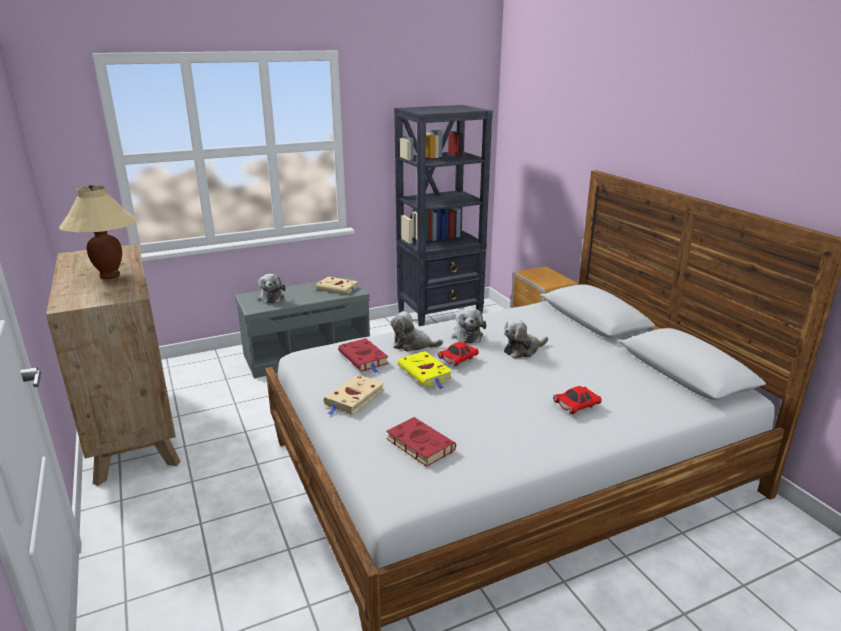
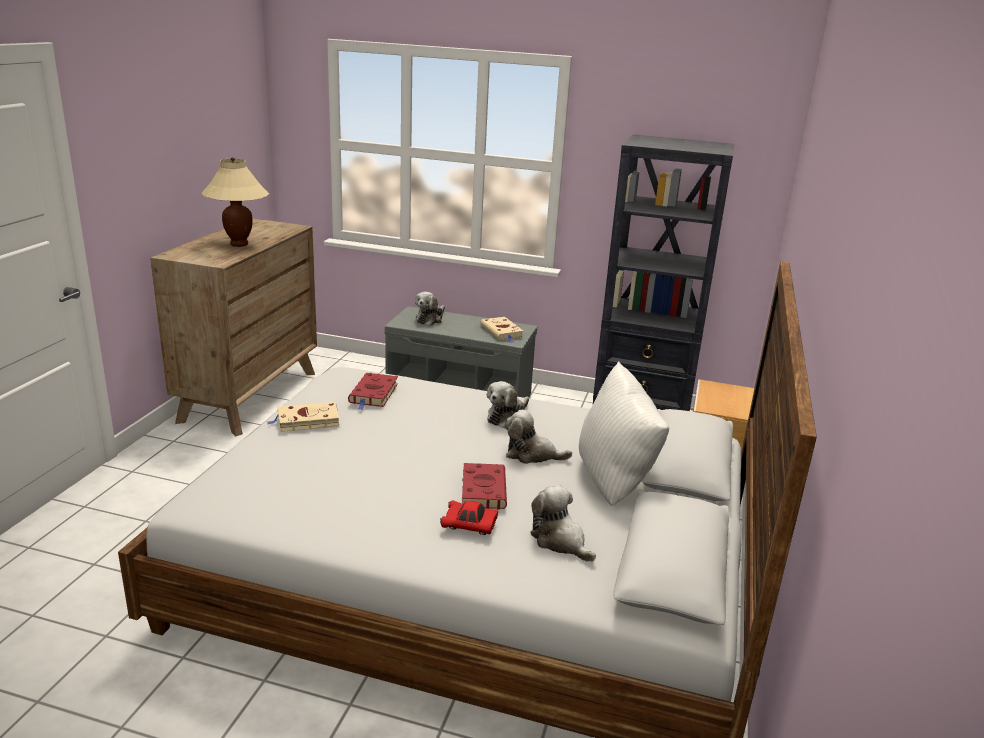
camera: 40 degrees right, 0 degrees up
(413, 345) = (440, 402): plush toy -> plush toy (560, 541)
(418, 444) = (280, 478): red book -> red book (483, 489)
(426, 373) = (397, 429): yellow book -> none
(458, 360) = (449, 433): red toy car -> none
(587, 344) = (615, 483): none -> white pillow

